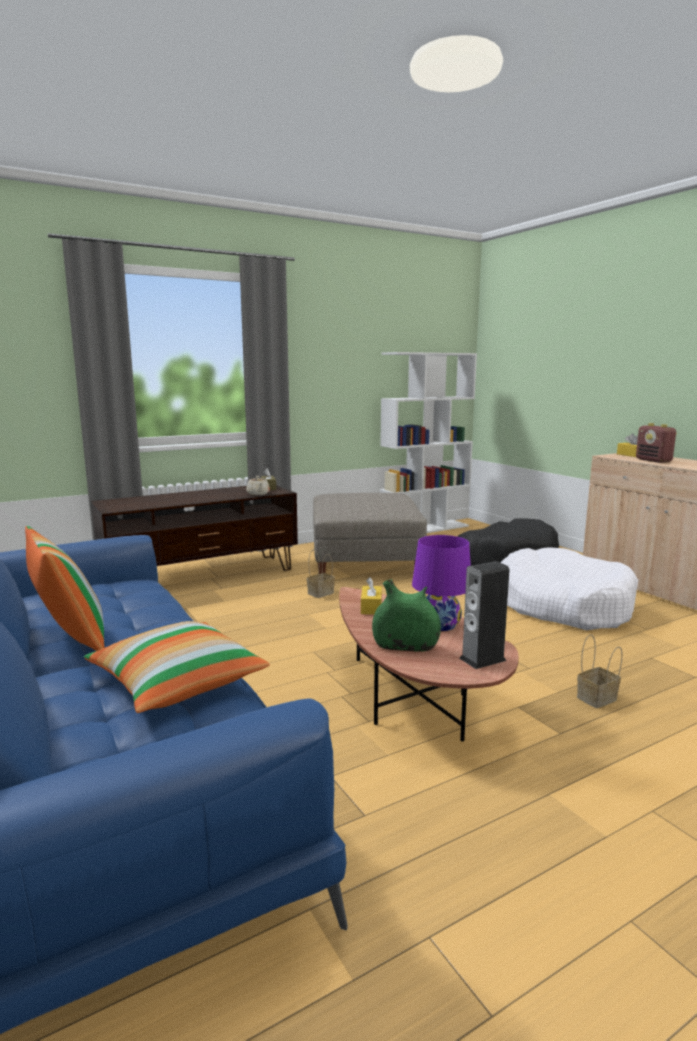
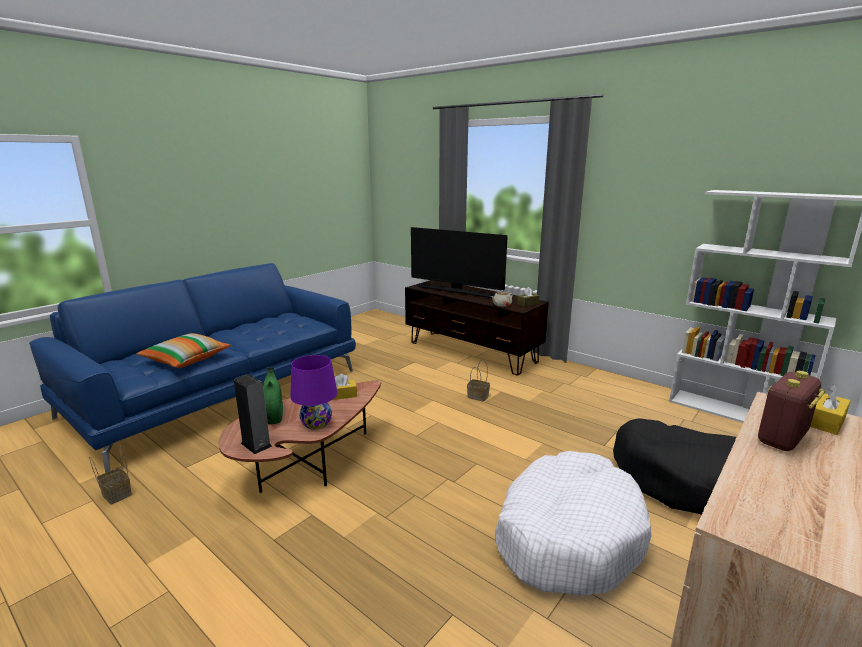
camera: 70 degrees right, 5 degrees up
(70, 638) = (239, 332): pillow -> none
(172, 499) = (457, 291): none -> television
(365, 559) = (581, 399): grey ottoman -> none
(596, 699) = (335, 562): basket -> basket (115, 494)

